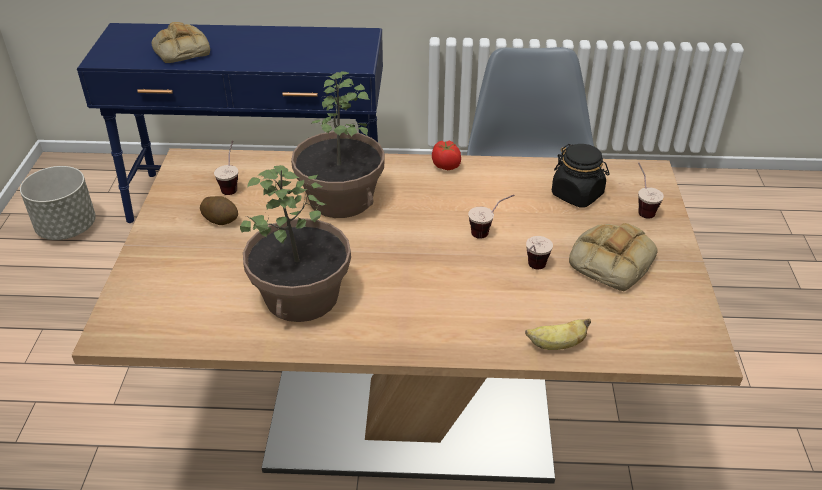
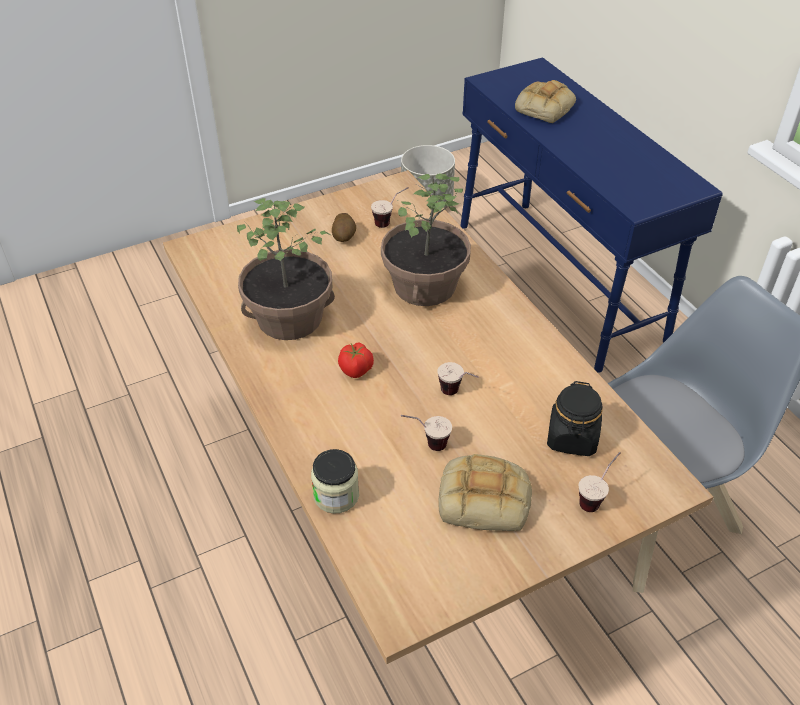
camera: 60 degrees right, 5 degrees up
(446, 166) = (531, 328): tomato -> tomato (356, 370)
(556, 345) = (336, 495): banana -> jar

